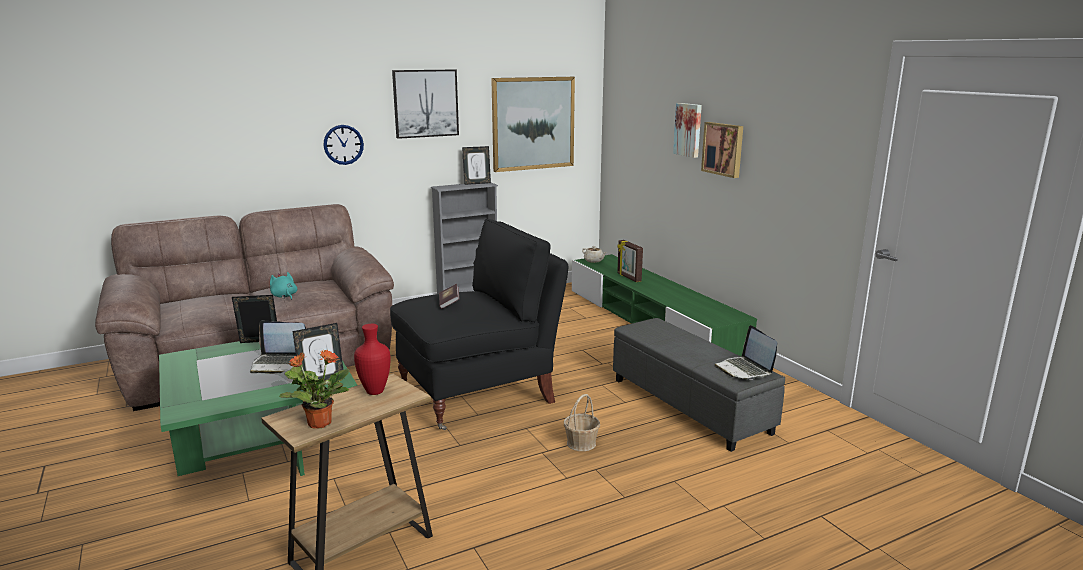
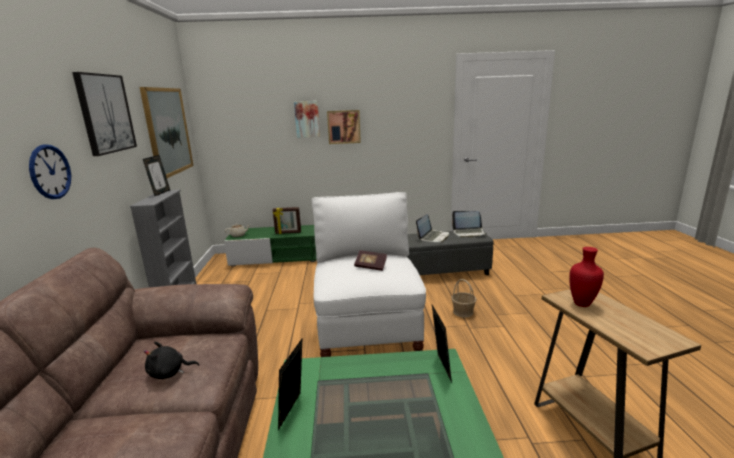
camera: 65 degrees left, 0 degrees up
(280, 363) = (374, 395): laptop -> laptop (433, 237)
(284, 296) = (169, 373): turquoise plush toy -> black plush toy
(318, 423) = (650, 331): potted plant -> none
(479, 394) = (368, 337): black armchair -> white armchair

